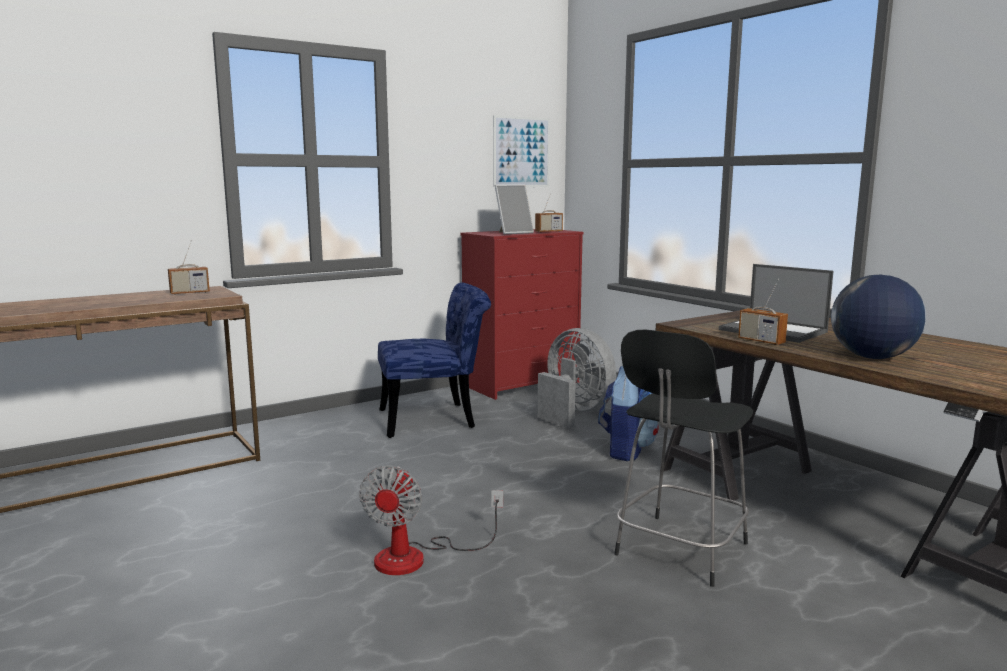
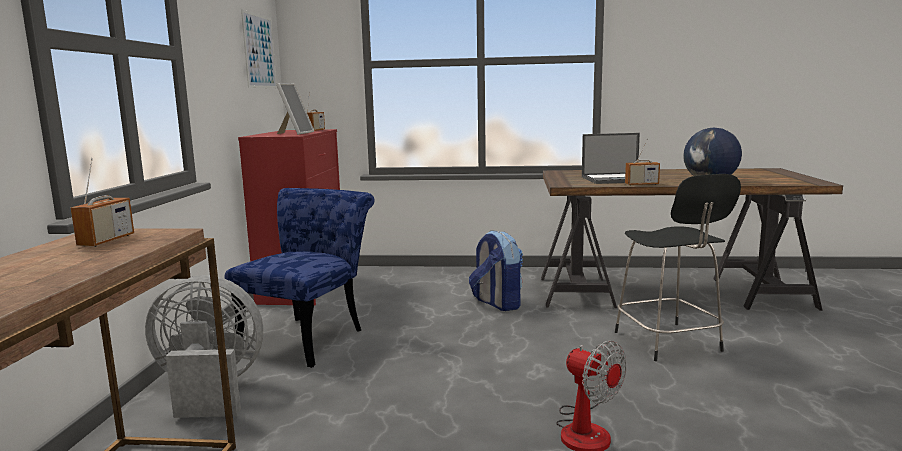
camera: 50 degrees left, 0 degrees up
(574, 413) = (400, 293): grey fan -> grey fan (209, 390)

